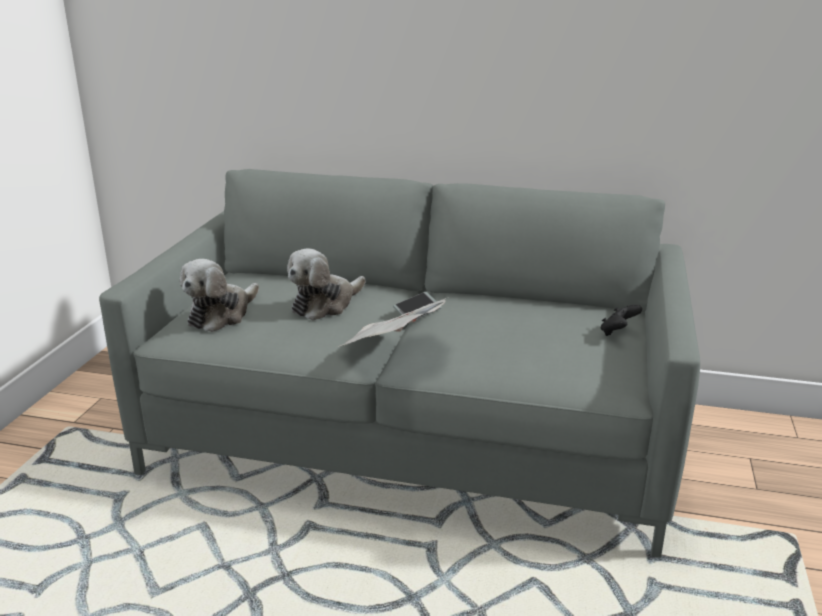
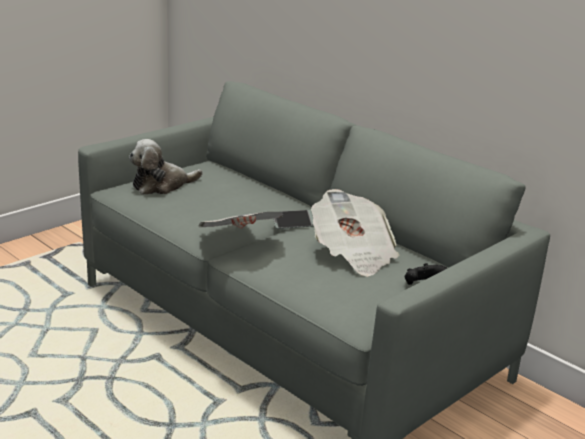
camera: 30 degrees right, 0 degrees up
(325, 305) = (235, 199): plush toy -> none
(518, 324) = (353, 254): none -> newspaper

